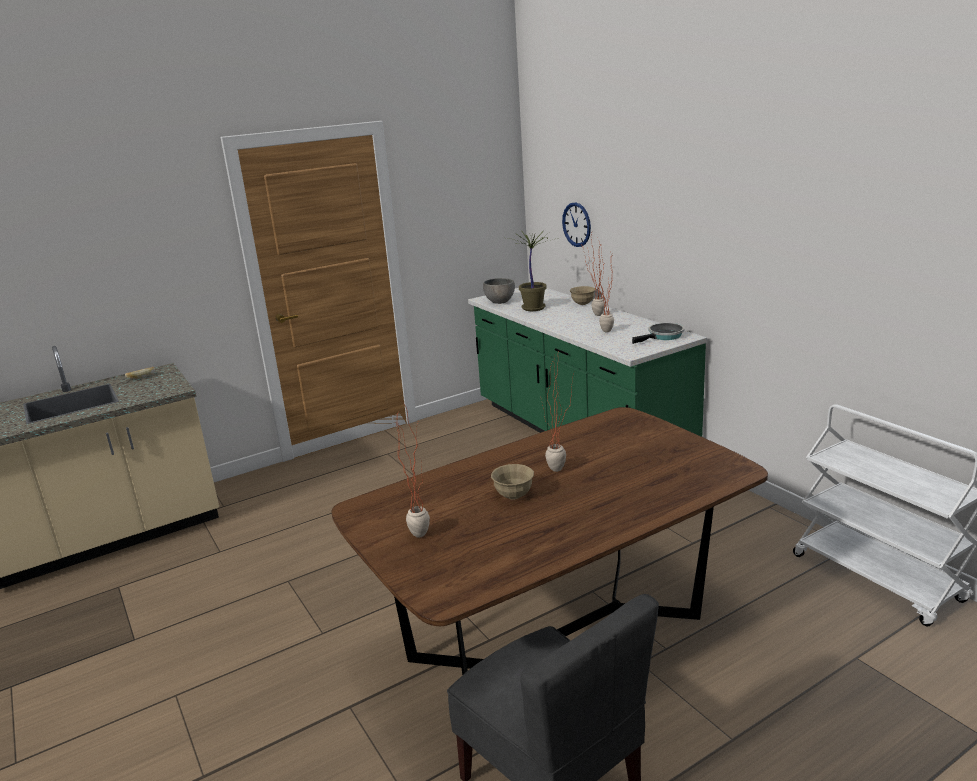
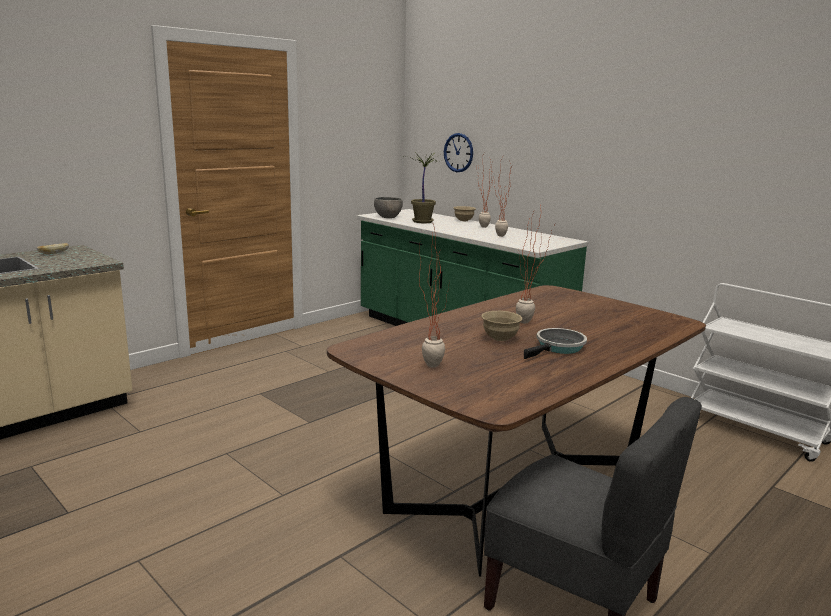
camera: 15 degrees left, 5 degrees down
(663, 336) = (552, 240): frying pan -> frying pan (558, 348)

